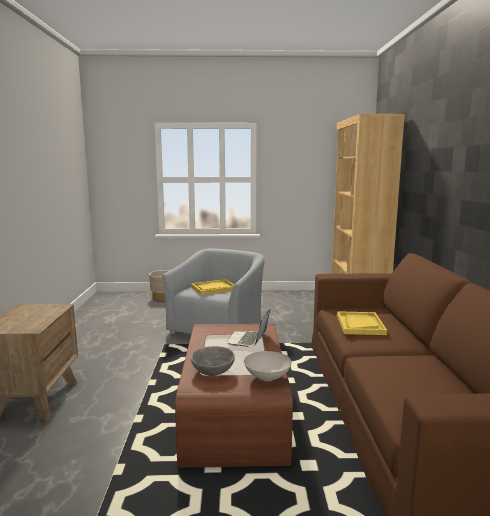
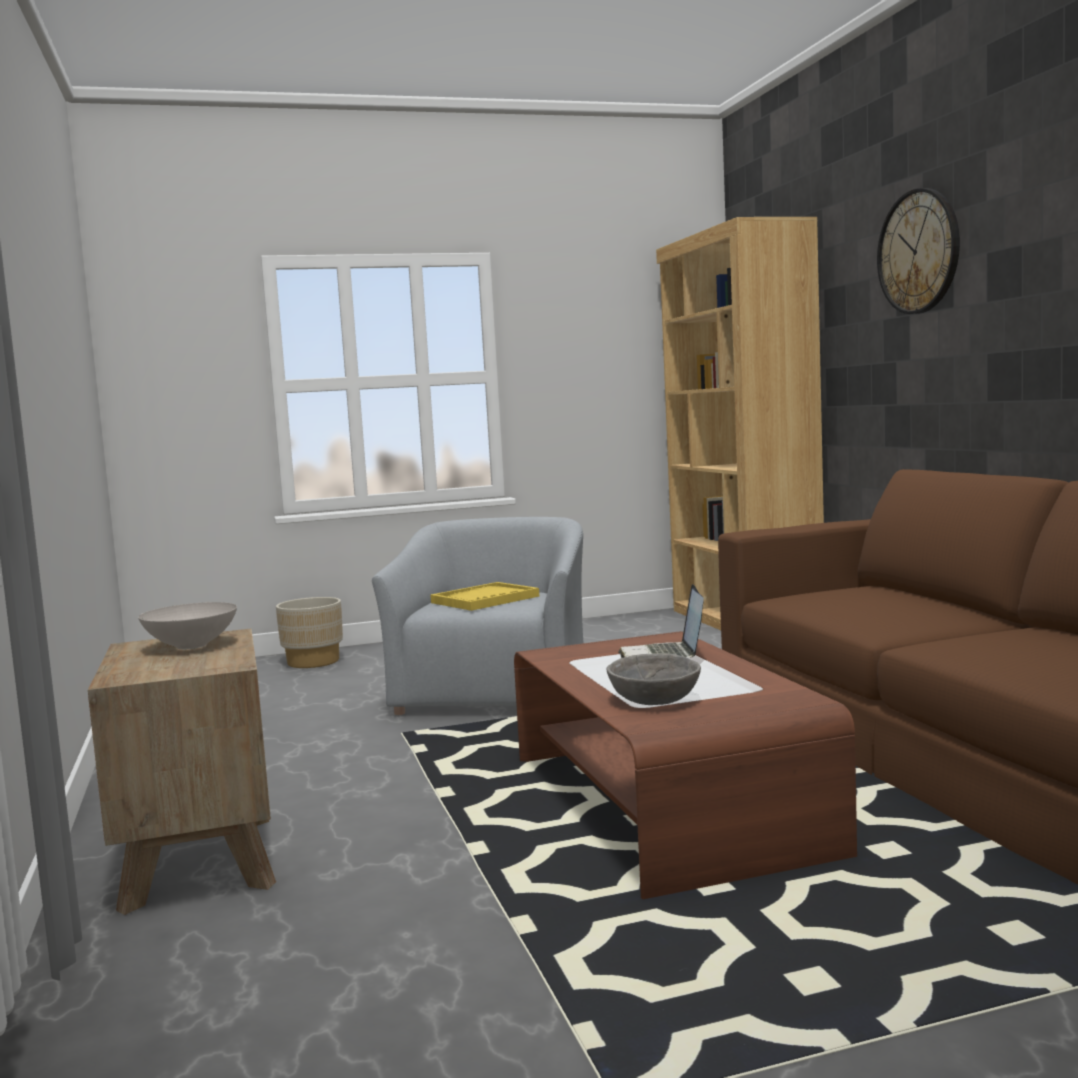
camera: 15 degrees left, 5 degrees down
(267, 377) = (771, 693): white bowl -> white bowl (190, 645)
(360, 324) = (857, 606): yellow tray -> none
(440, 139) = (919, 252): none -> wall clock

